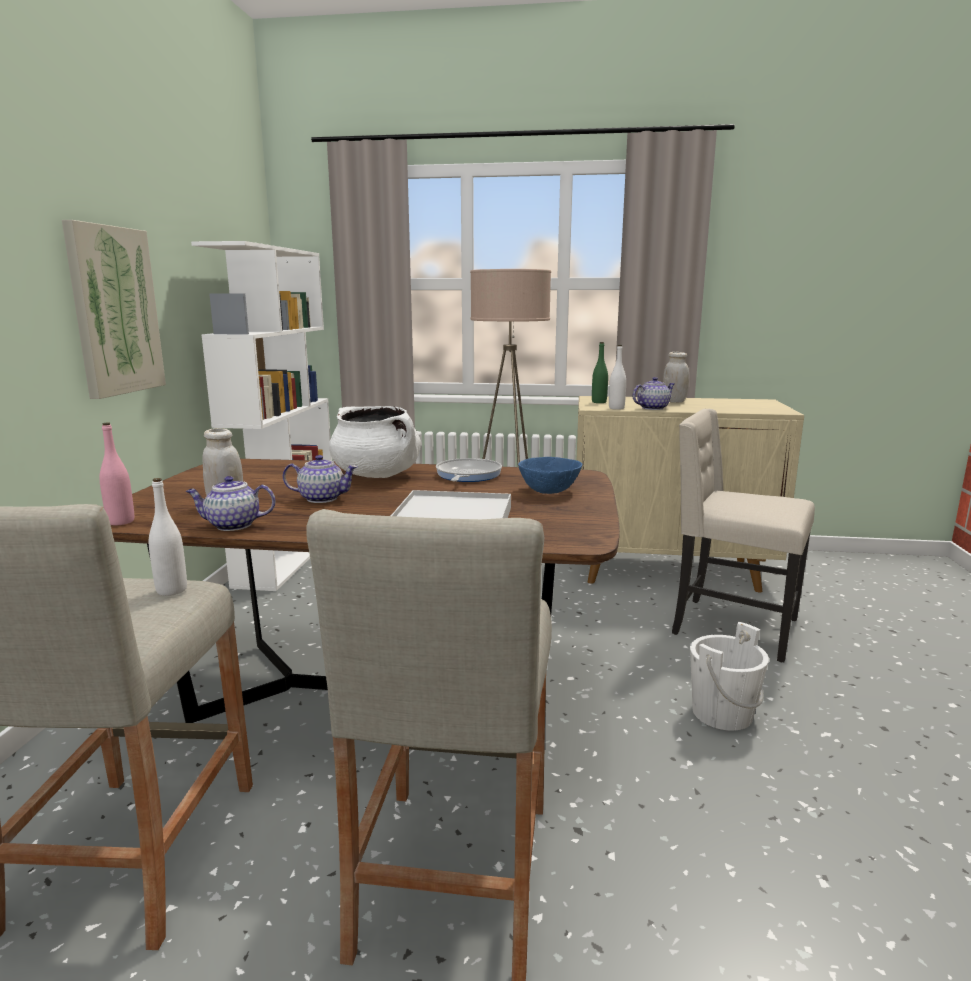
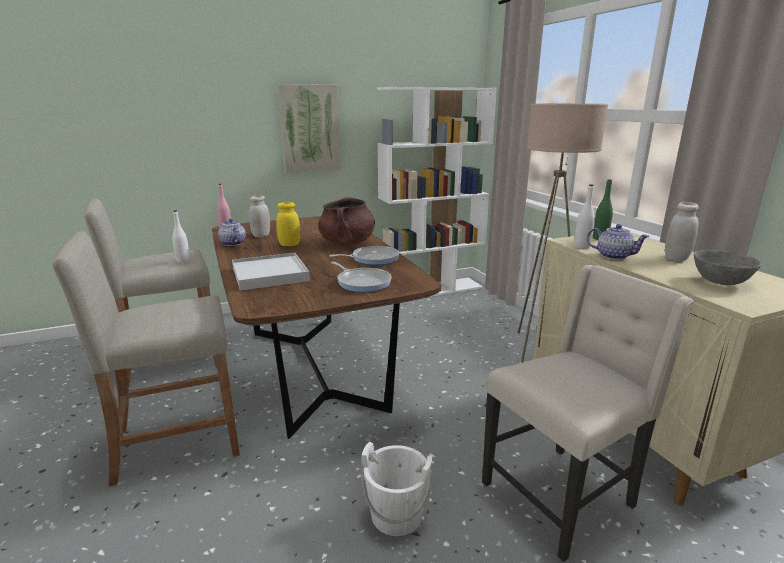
camera: 60 degrees right, 5 degrees up
(321, 498) = (289, 245): teapot -> yellow jar
(377, 475) = (347, 243): white cooking pot -> brown cooking pot
(549, 491) = (362, 282): blue bowl -> frying pan
(731, 627) = (560, 495): beige chair -> beige chair turned 60 degrees clockwise
(735, 406) = (720, 281): none -> grey bowl

